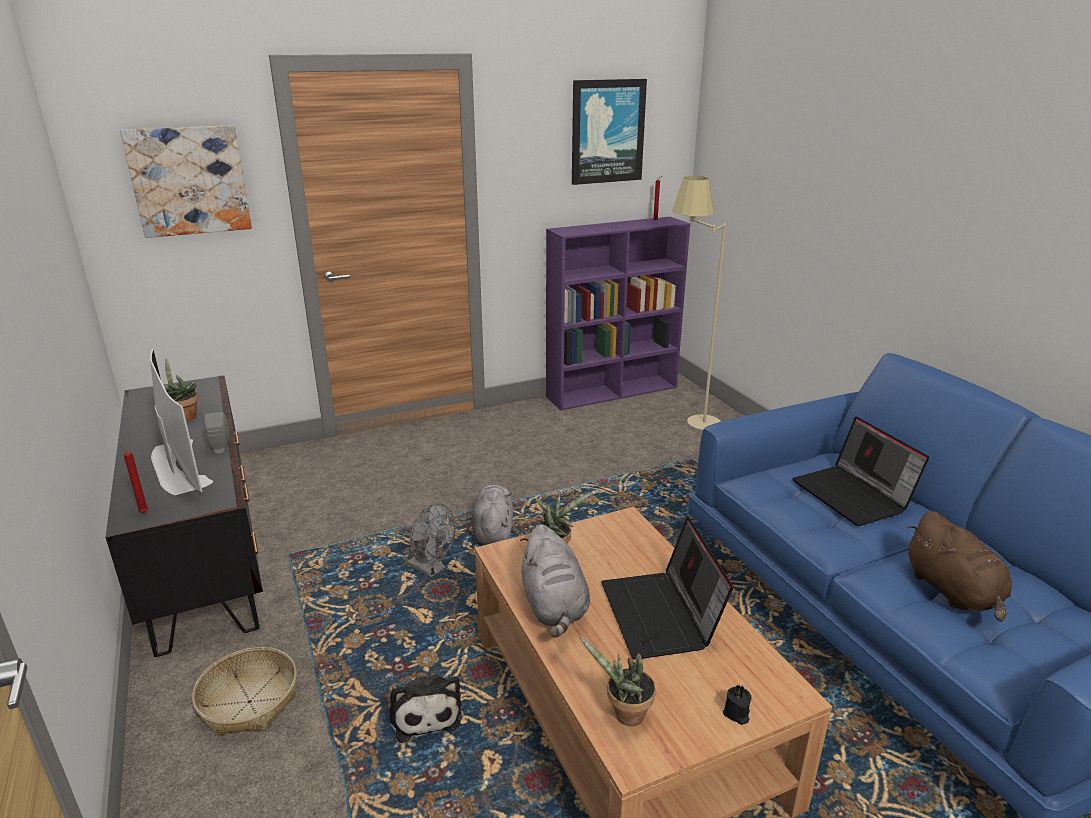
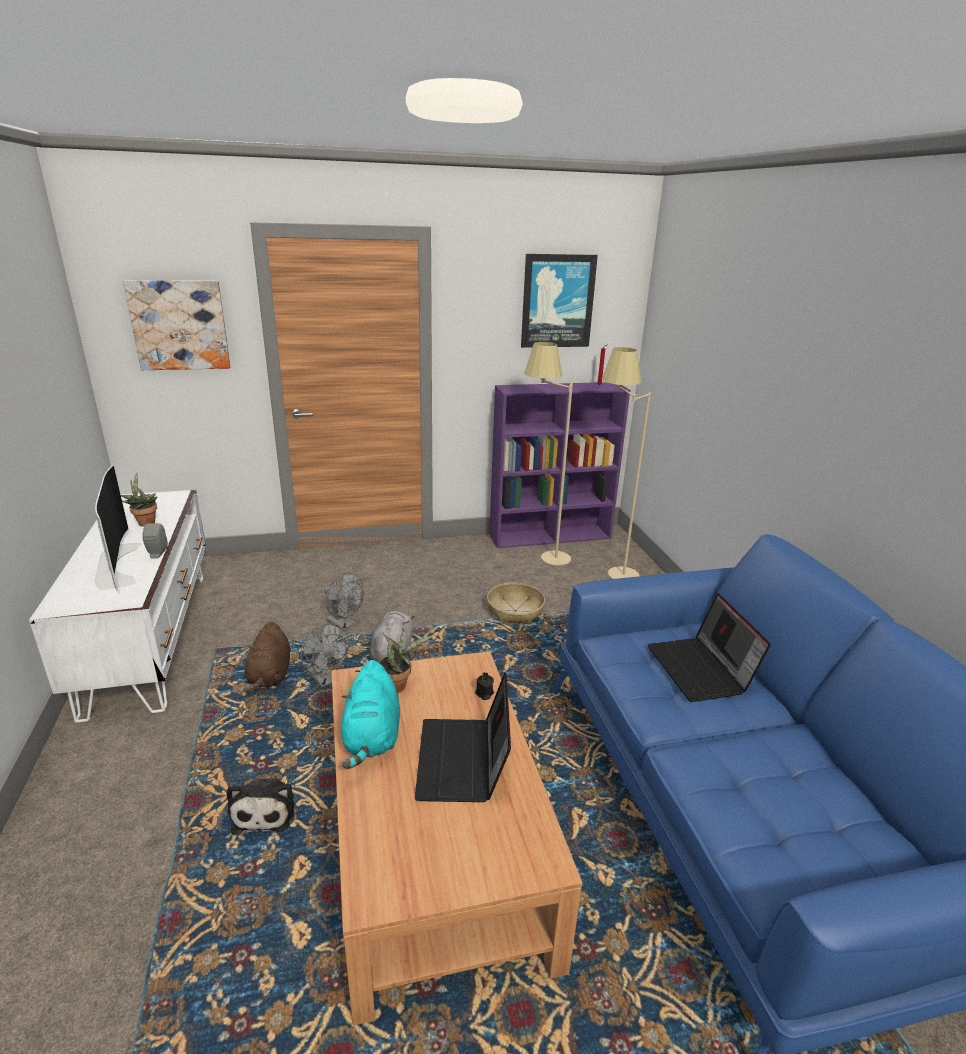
camera: 10 degrees right, 0 degrees up
(143, 512) = (68, 602): red candle -> none
(204, 553) = (151, 638): black tv stand -> white tv stand
(249, 702) = (129, 774): basket -> basket (515, 611)
(426, 509) = (344, 624): none -> grey fan
(554, 606) = (372, 737): grey plush toy -> turquoise plush toy
(613, 416) = (542, 558): none -> beige floor lamp
(624, 715) = (382, 854): potted plant -> none
(736, 714) = (486, 873): black candle -> black candle (484, 693)
(953, 592) = (757, 785): brown plush toy -> brown plush toy (270, 675)

